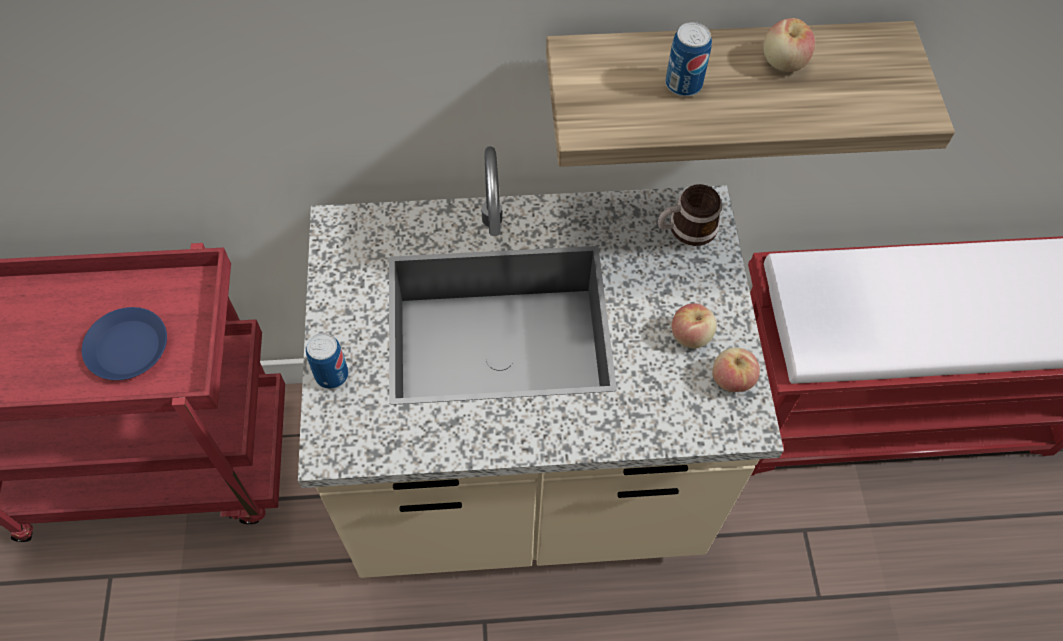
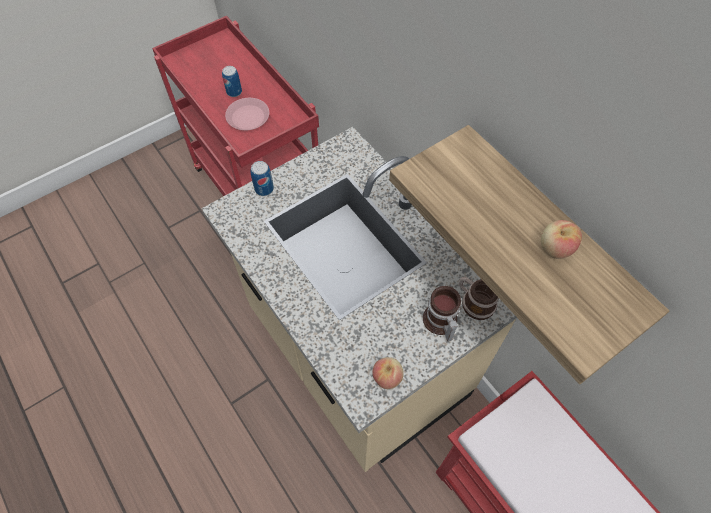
camera: 60 degrees right, 0 degrees up
(127, 347) = (248, 117): blue plate -> pink plate
(683, 84) = (489, 204): can -> can (234, 92)
(691, 281) = (439, 323): none -> mug
(691, 335) = (401, 340): apple -> none

